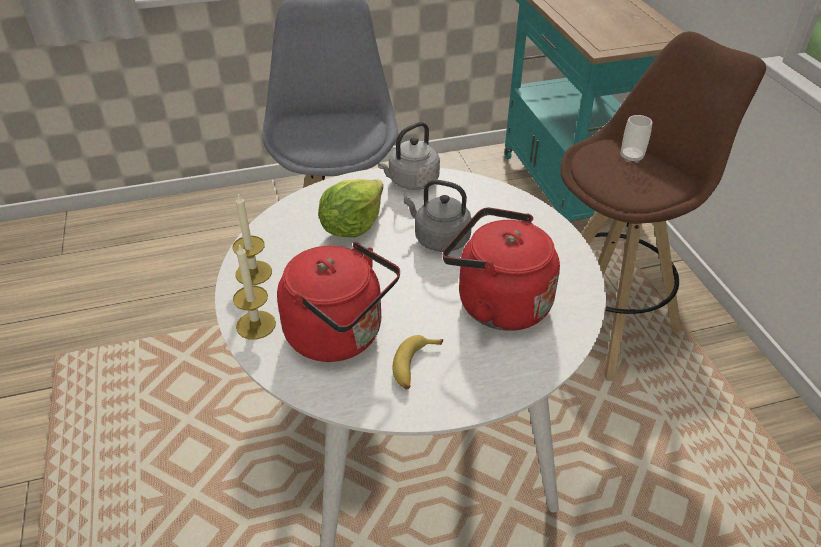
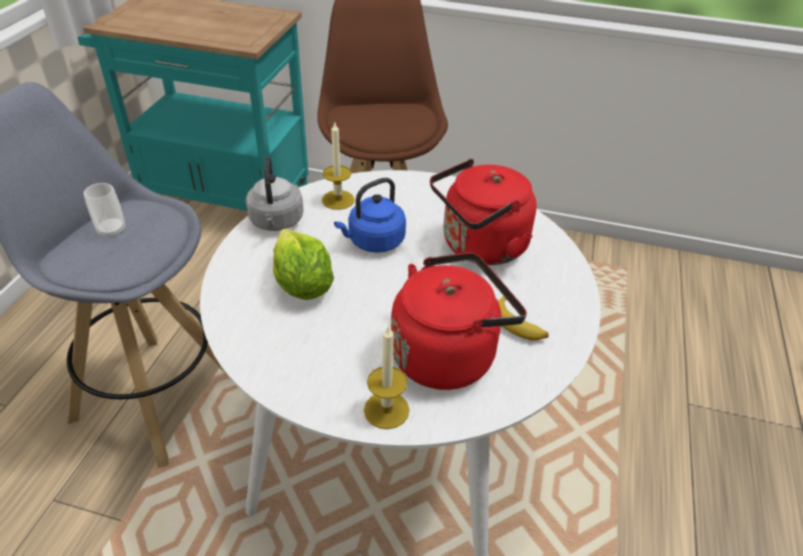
camera: 60 degrees left, 0 degrees up
(253, 273) = (304, 383): candle -> candle (338, 200)
(439, 239) = (373, 242): grey kettle -> blue kettle
(631, 157) = (366, 112): cup -> cup (112, 231)

